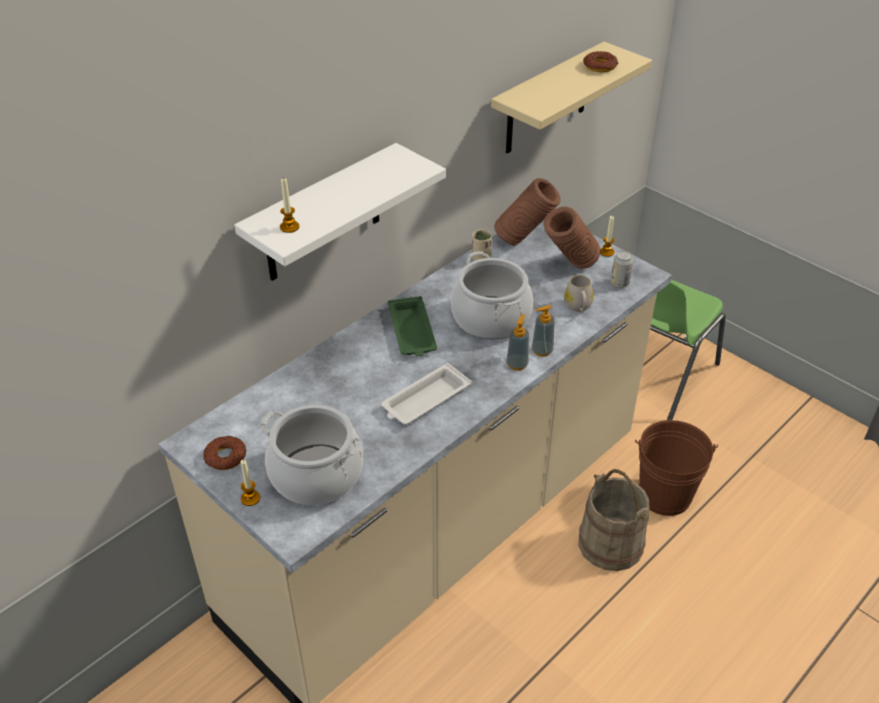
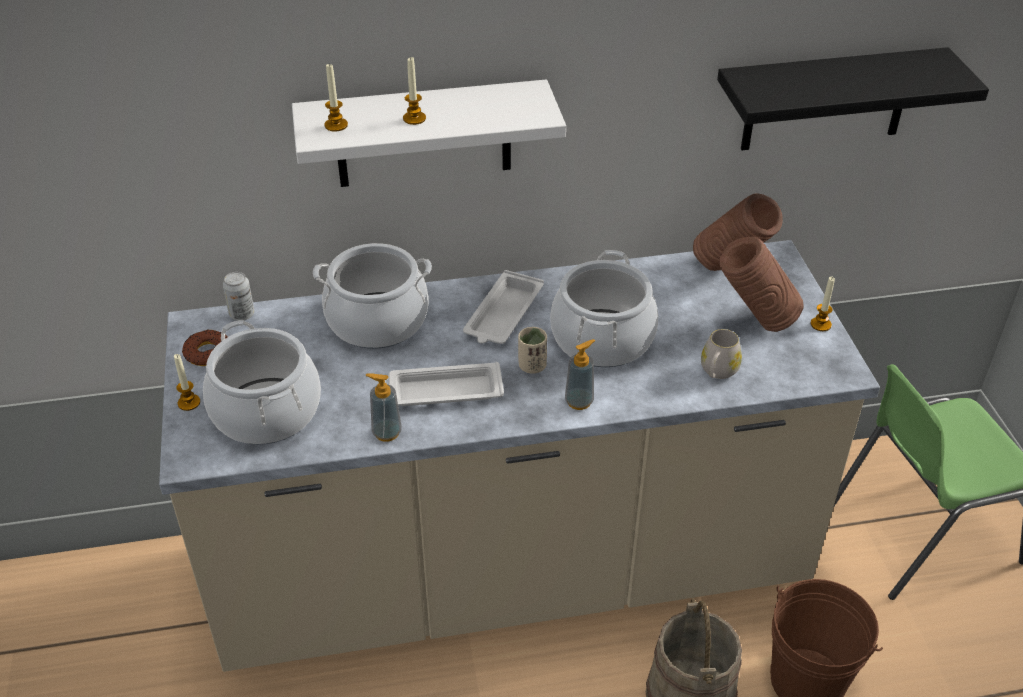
camera: 35 degrees right, 0 degrees up
(329, 375) = (377, 321): none -> cooking pot
(340, 201) = (414, 118): none -> candle
(412, 332) = (503, 315): green tray -> white tray
(481, 258) = (660, 269): beige cup -> beige cup (532, 366)
(542, 350) = (623, 400): soap dispenser -> soap dispenser (386, 432)
(547, 100) = (826, 100): beige shelf -> black shelf
(600, 66) = (904, 74): donut -> none
(619, 283) = (798, 367): can -> can (242, 314)

